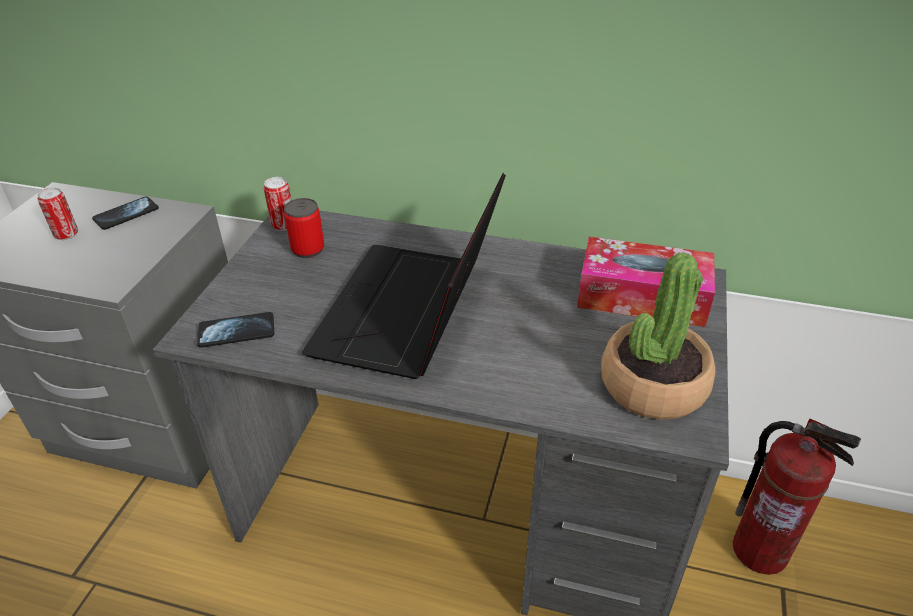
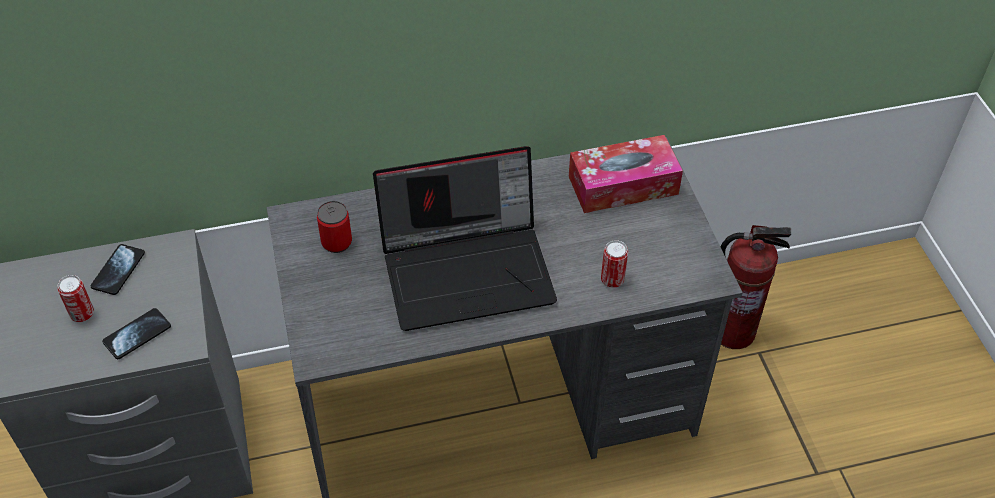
camera: 30 degrees left, 10 degrees up
(236, 331) = (348, 339): phone -> phone (137, 335)
(283, 225) = (293, 227): can -> can (612, 280)
(410, 314) = (469, 269): laptop -> laptop turned 90 degrees counterclockwise
(653, 385) = (670, 255): potted plant -> none

